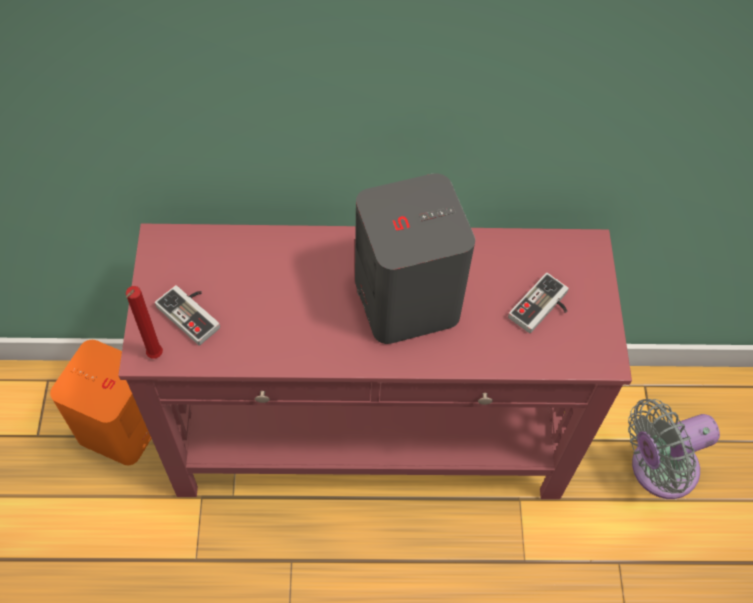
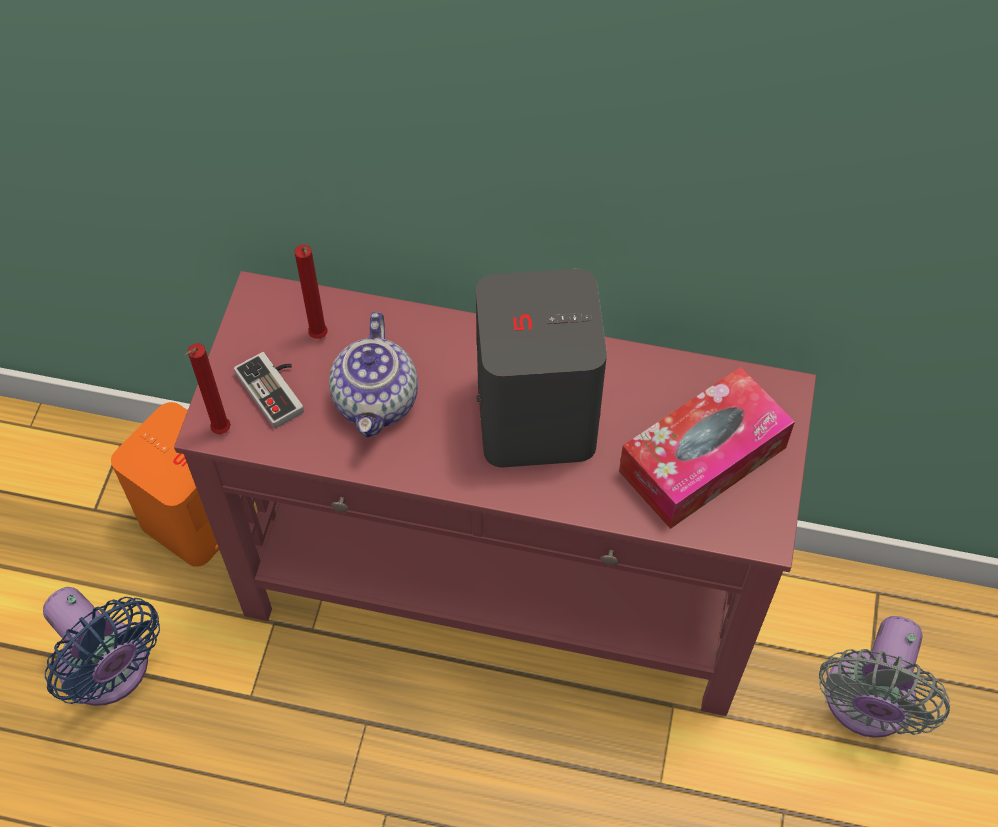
camera: 15 degrees right, 0 degrees up
(78, 562) = (110, 671): none -> blue fan
(218, 266) = (319, 338): none -> red candle
(277, 309) = (377, 401): none -> teapot
(543, 309) = (702, 459): game controller -> tissue box
(657, 469) = (866, 704): grey fan -> grey fan turned 60 degrees counterclockwise

